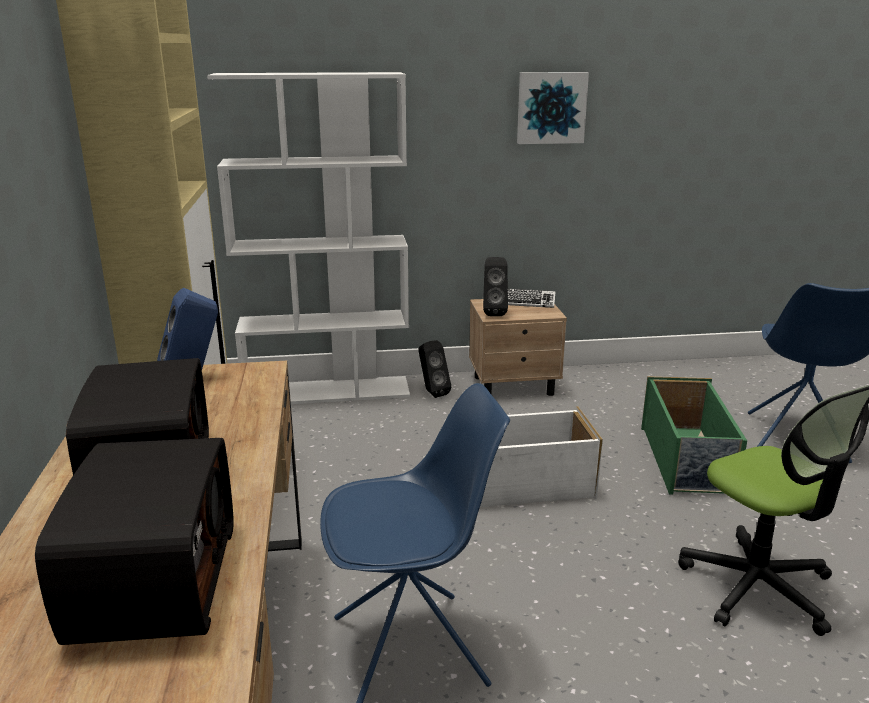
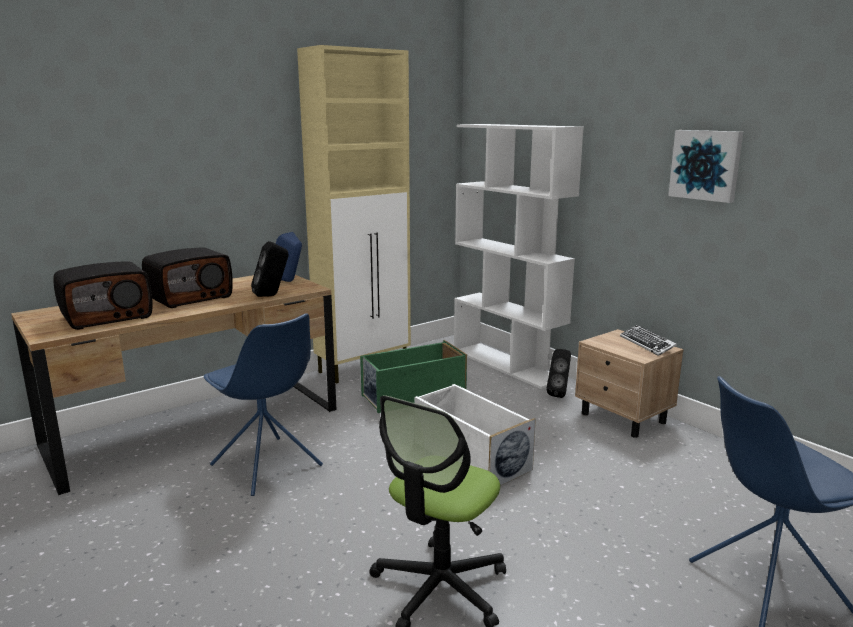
camera: 60 degrees right, 5 degrees down
(494, 313) = (603, 341): black speaker -> black speaker (272, 295)
(687, 461) = (609, 523): green storage box -> green storage box (412, 396)

